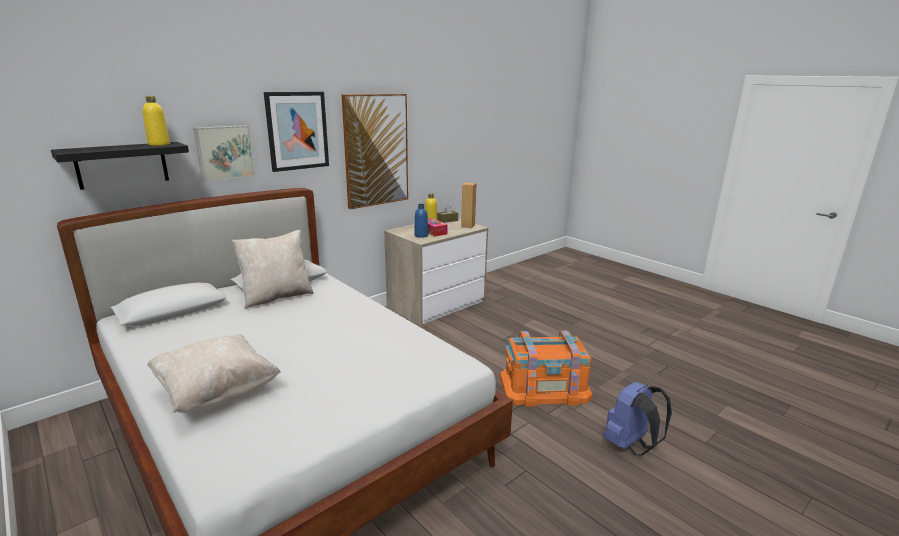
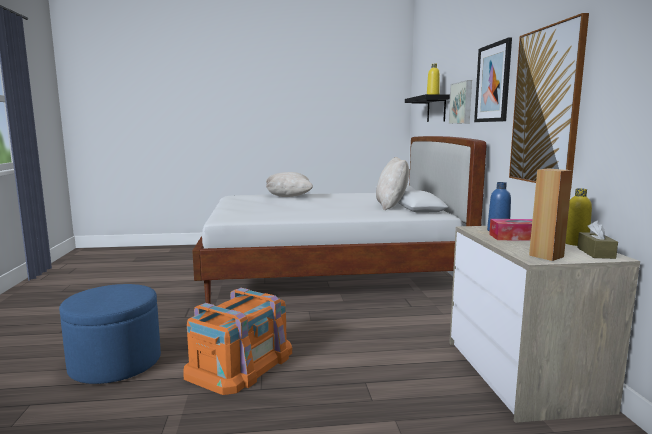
camera: 125 degrees right, 10 degrees down
(630, 445) = (115, 363): blue backpack -> blue ottoman

